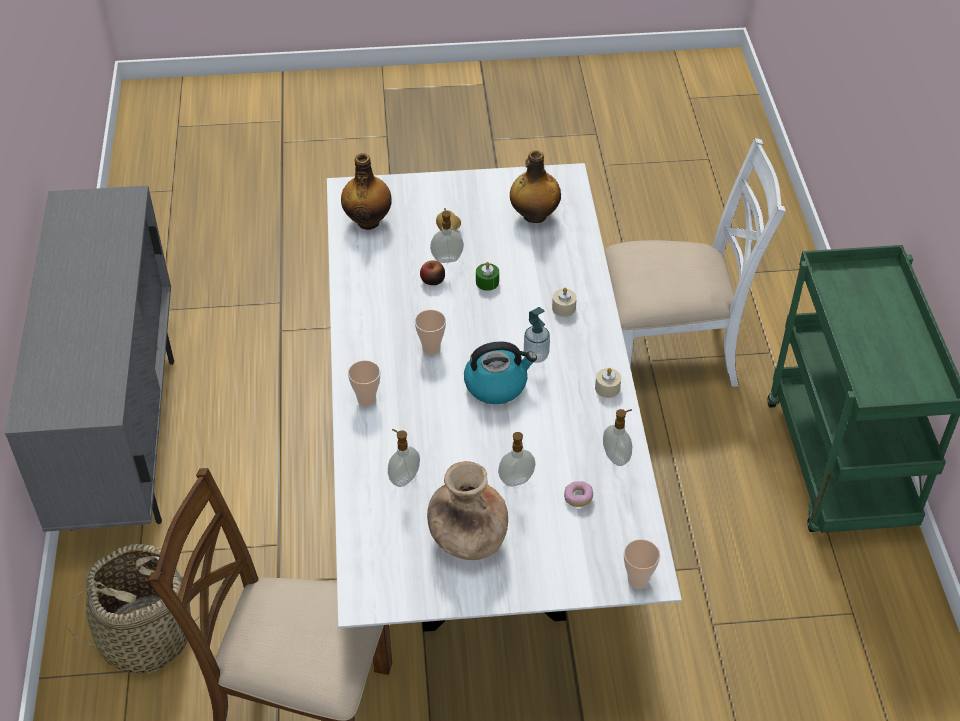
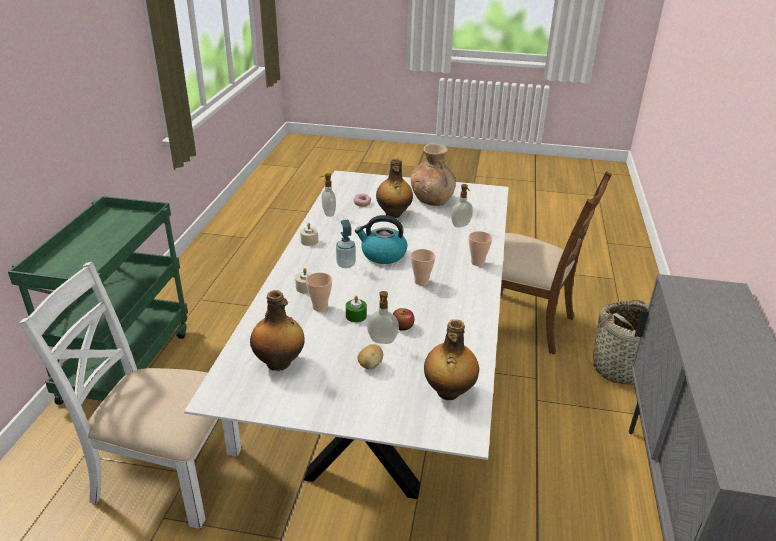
camera: 165 degrees left, 15 degrees down
(516, 481) = (393, 214): soap dispenser -> bottle
(638, 580) = (351, 177): cup -> cup (320, 307)

